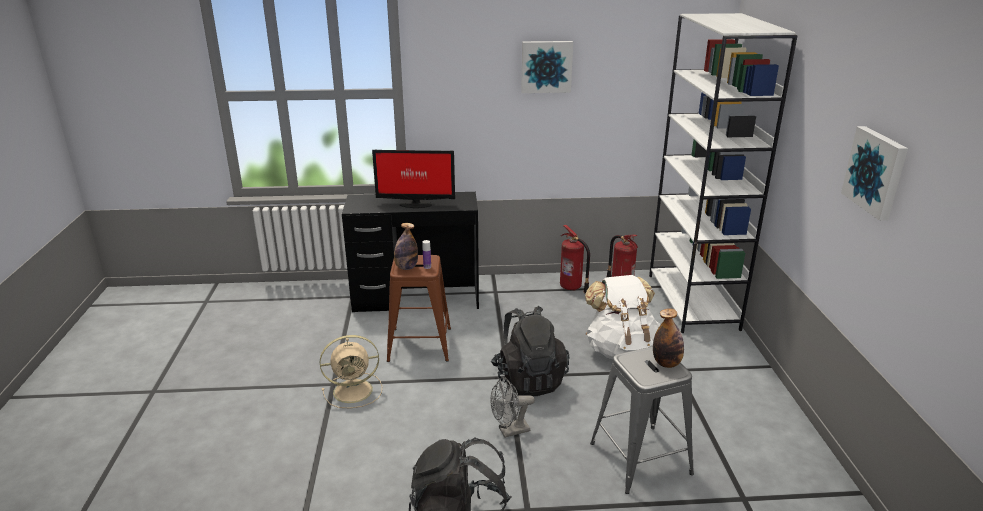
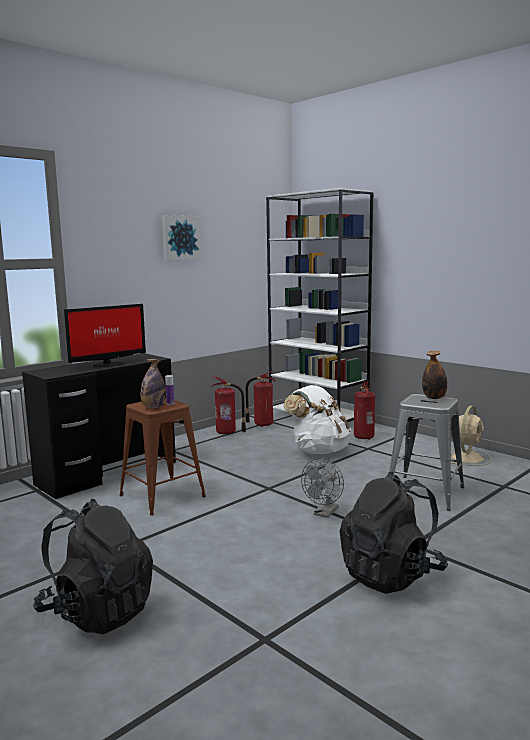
camera: 40 degrees left, 15 degrees down
(354, 390) = (153, 542): beige fan -> beige fan (467, 457)
(529, 380) = (286, 484): black backpack -> black backpack (97, 611)
(699, 351) = (363, 437): none -> fire extinguisher
(876, 172) = (483, 248): picture -> none

